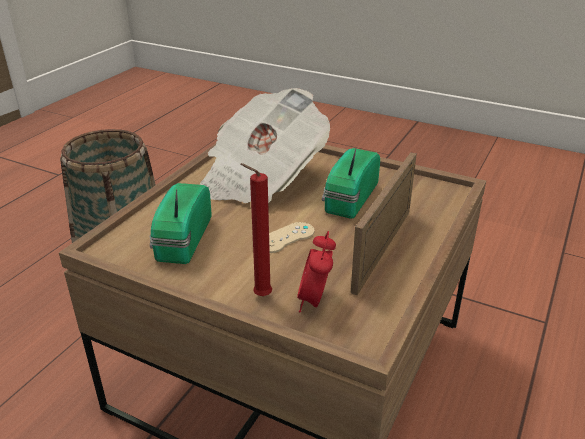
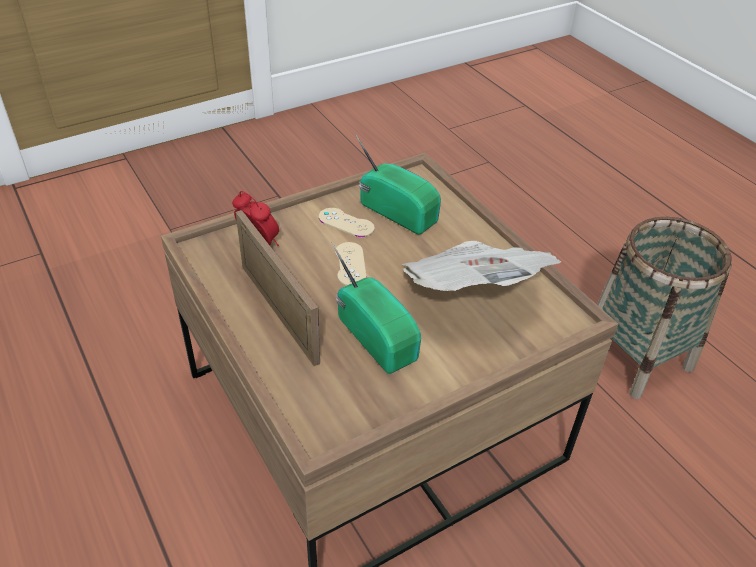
camera: 120 degrees right, 10 degrees up
(227, 262) = (346, 223): none -> beige game controller
(259, 296) = (291, 223): red candle -> none

